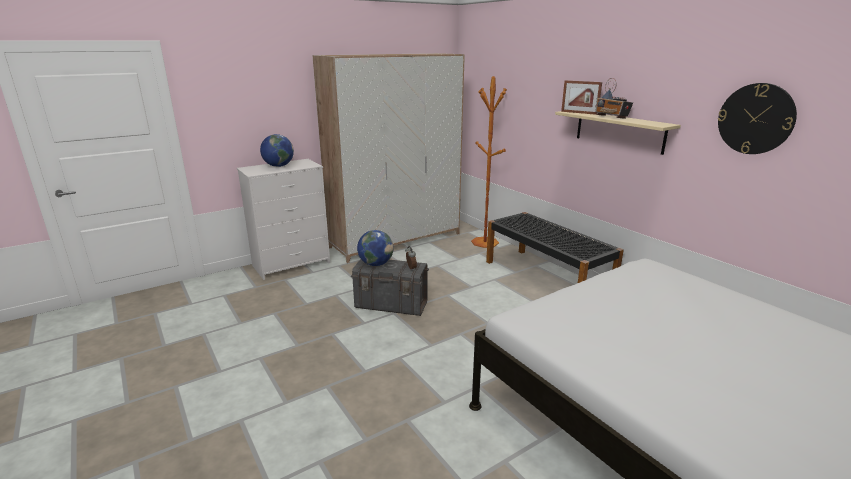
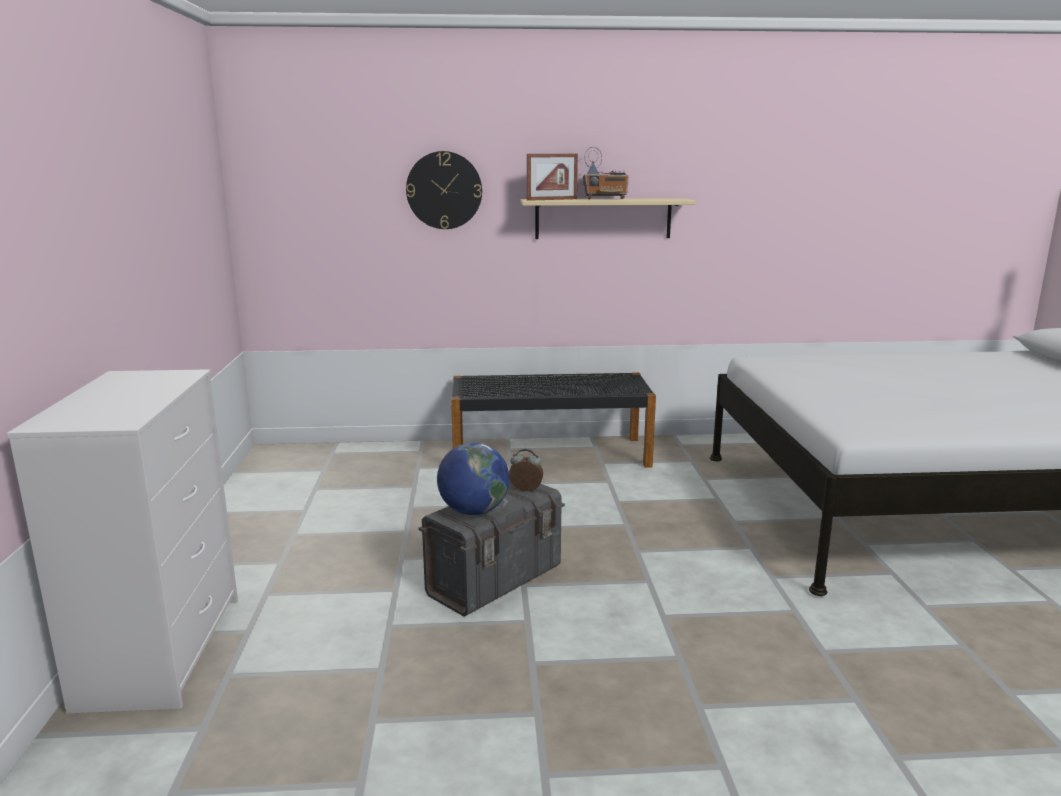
camera: 60 degrees left, 5 degrees down
(278, 166) = (113, 397): globe -> none
(396, 240) = (256, 511): white wardrobe -> none
(485, 242) = (389, 453): orange clothes rack -> none
(755, 119) = (765, 181): wall clock -> wall clock (444, 190)

